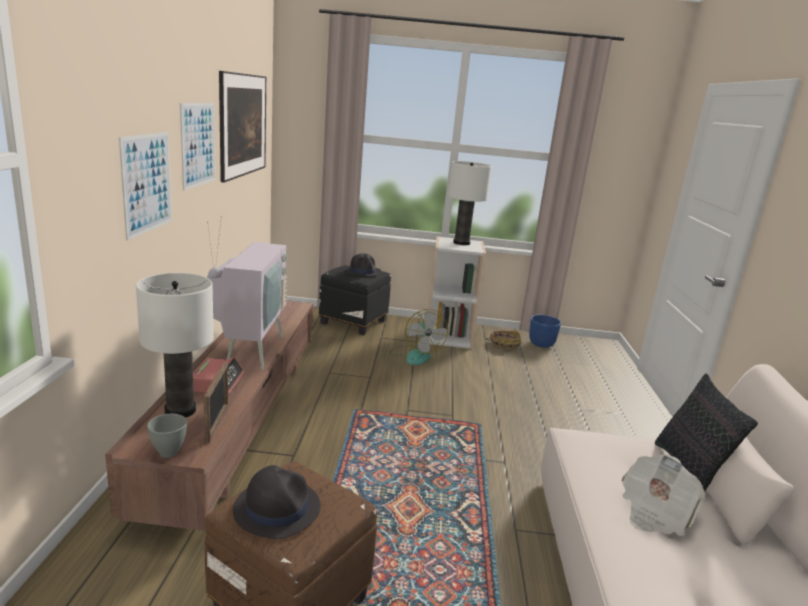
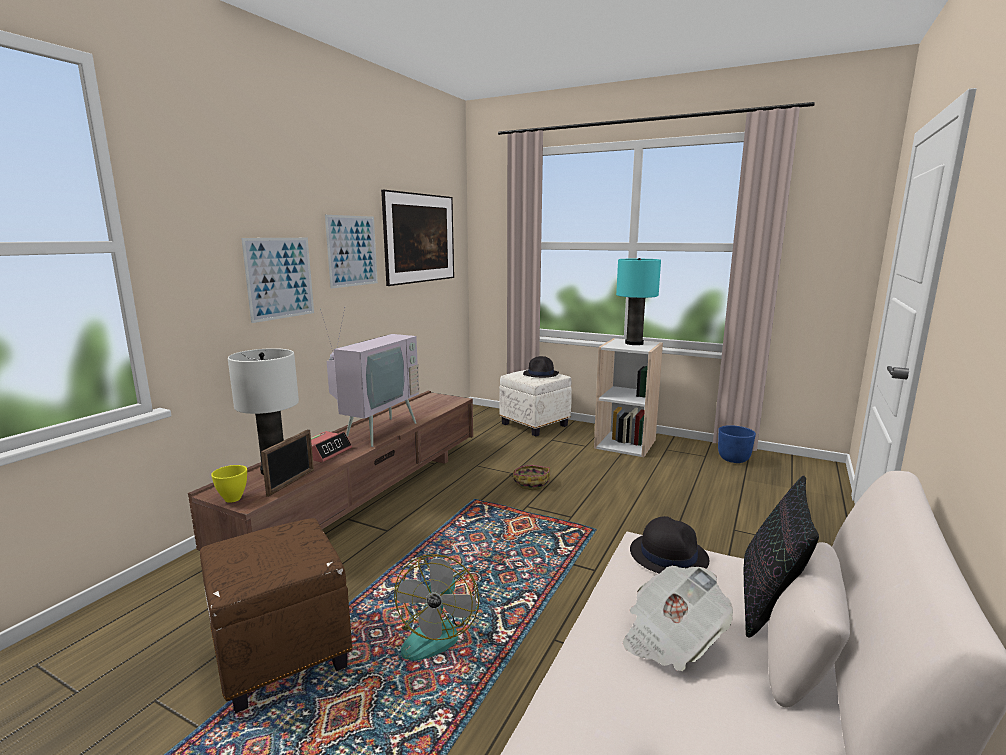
camera: 25 degrees right, 5 degrees down
(170, 452) = (233, 499): grey bowl -> yellow bowl
(276, 508) = (253, 550): black hat -> black hat (668, 555)
(354, 322) = (535, 425): black ottoman -> white ottoman
(415, 355) = (575, 458): fan -> fan (434, 632)
(461, 243) = (634, 343): white table lamp -> turquoise table lamp
(504, 344) = (685, 456): basket -> basket (531, 483)

